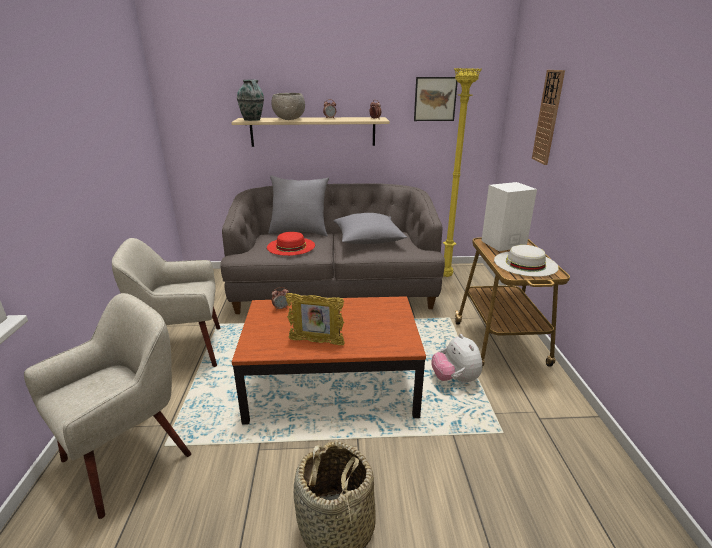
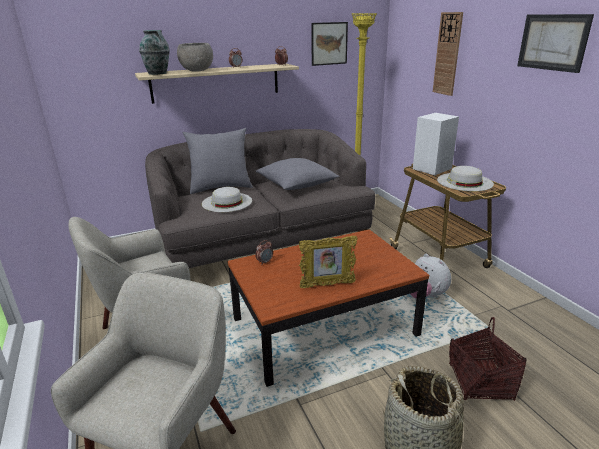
camera: 20 degrees left, 0 degrees up
(291, 246) = (227, 202): red hat -> white hat
(447, 485) = (480, 382): none -> basket
(636, 111) = (553, 42): none -> picture

